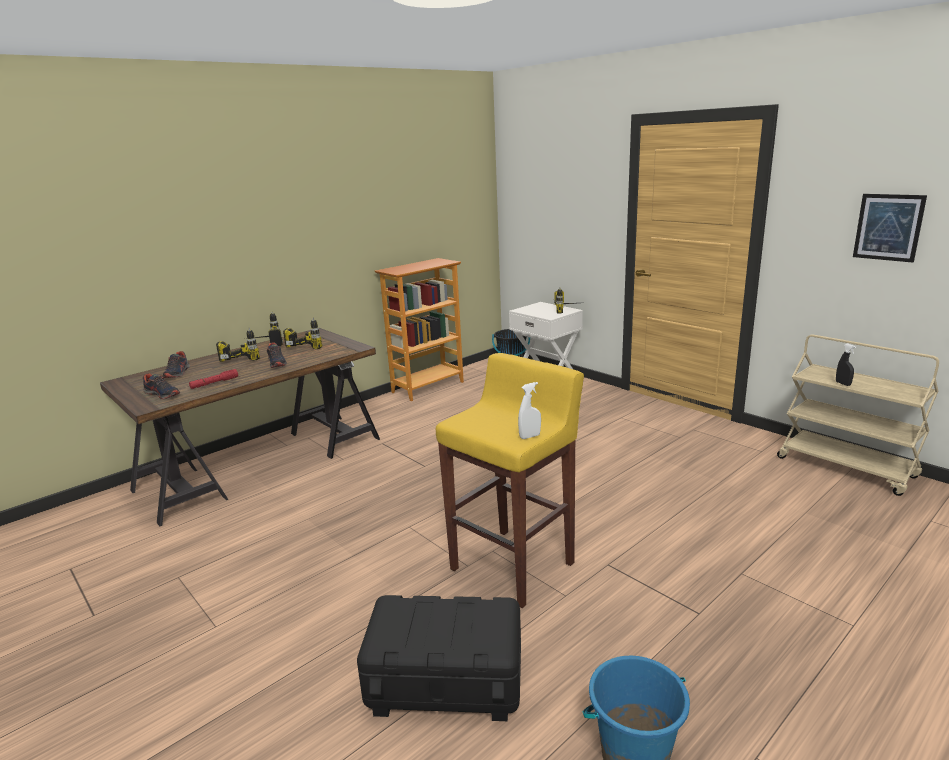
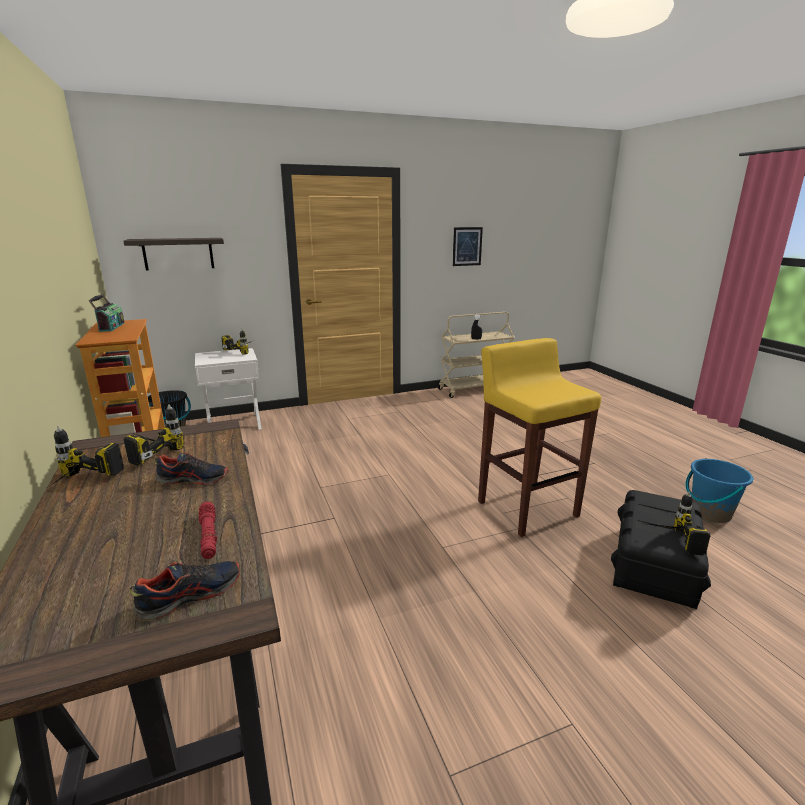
camera: 70 degrees left, 0 degrees up
(177, 373) = (76, 581): shoe -> none
(242, 357) = (104, 507): power drill -> power drill (666, 539)
(425, 263) = (110, 327): none -> radio
(530, 436) = (576, 386): white spray bottle -> none
(542, 207) = (178, 253): none -> shelf

